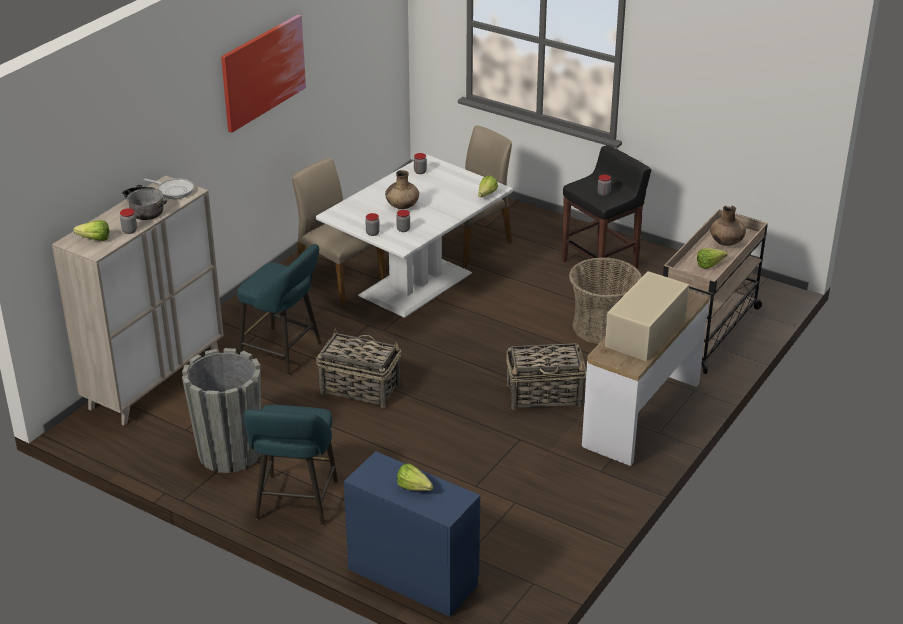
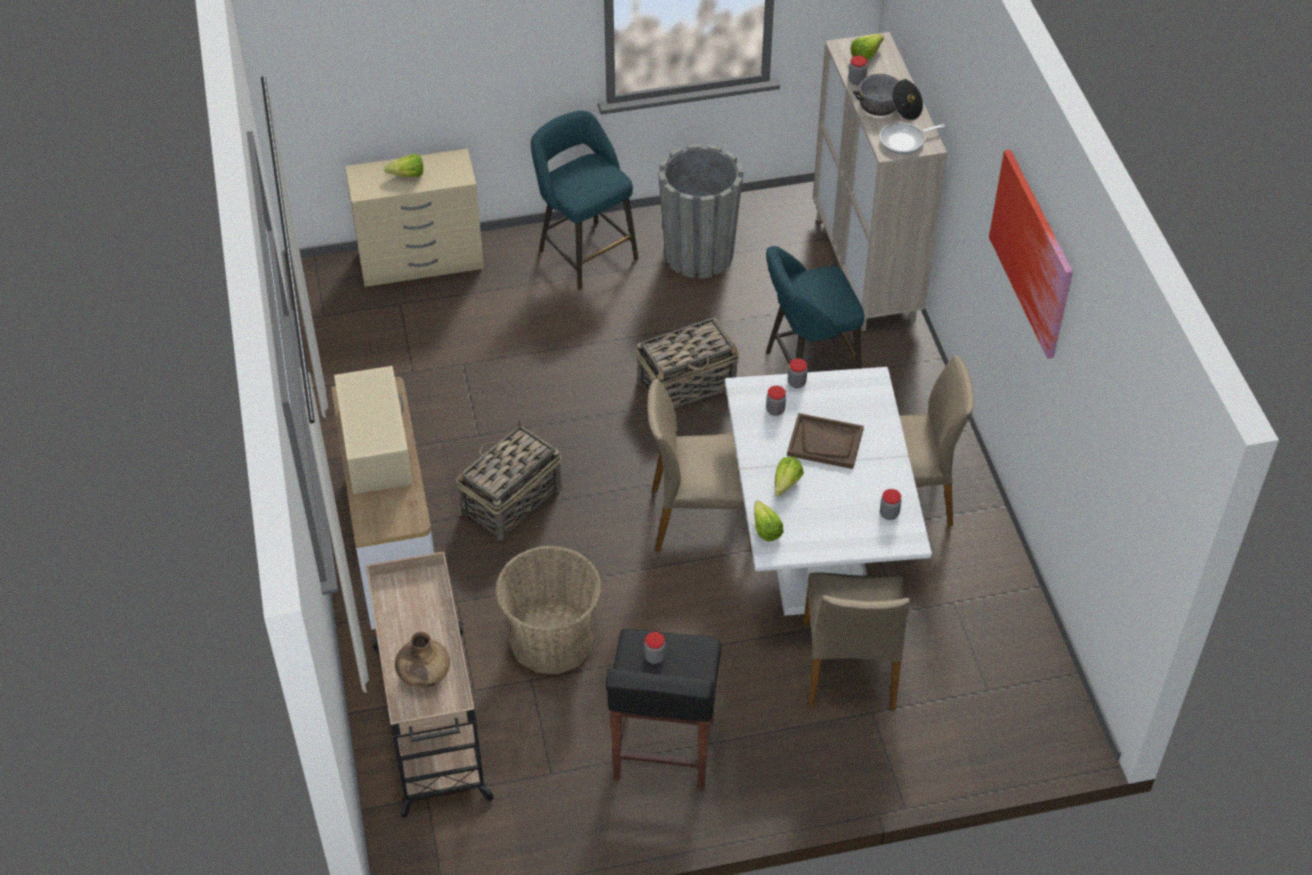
camera: 135 degrees right, 15 degrees up
(402, 206) = (825, 442): brown vase -> brown tray
(413, 575) = (422, 261): blue dresser -> beige dresser
(451, 328) = (701, 517): none -> beige chair
(712, 265) = (406, 621): lettuce -> lettuce (783, 487)

